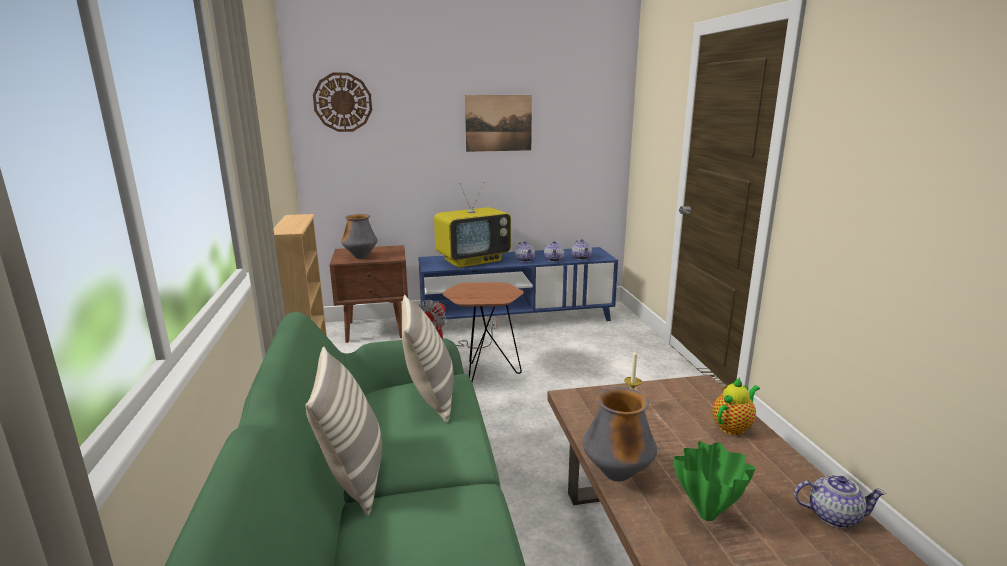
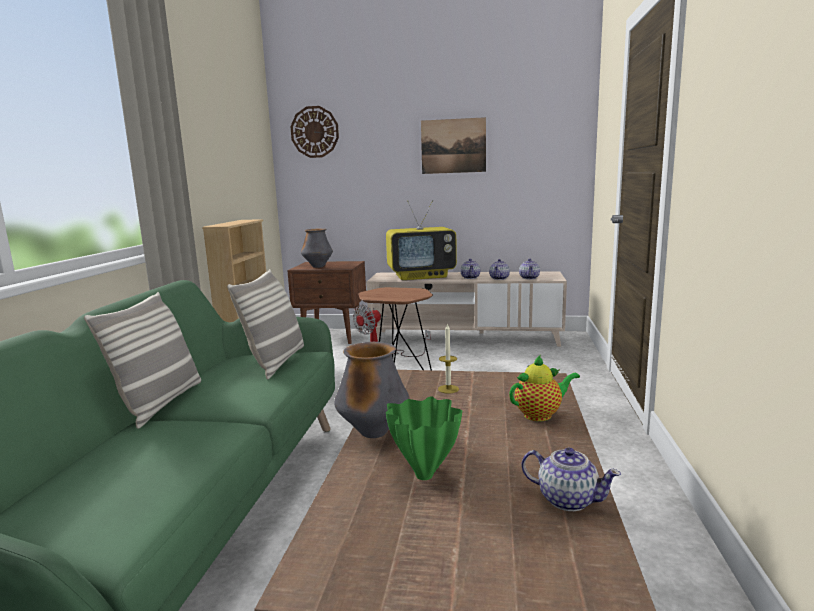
camera: 20 degrees right, 5 degrees down
(516, 319) = (465, 338): blue tv stand -> beige tv stand

